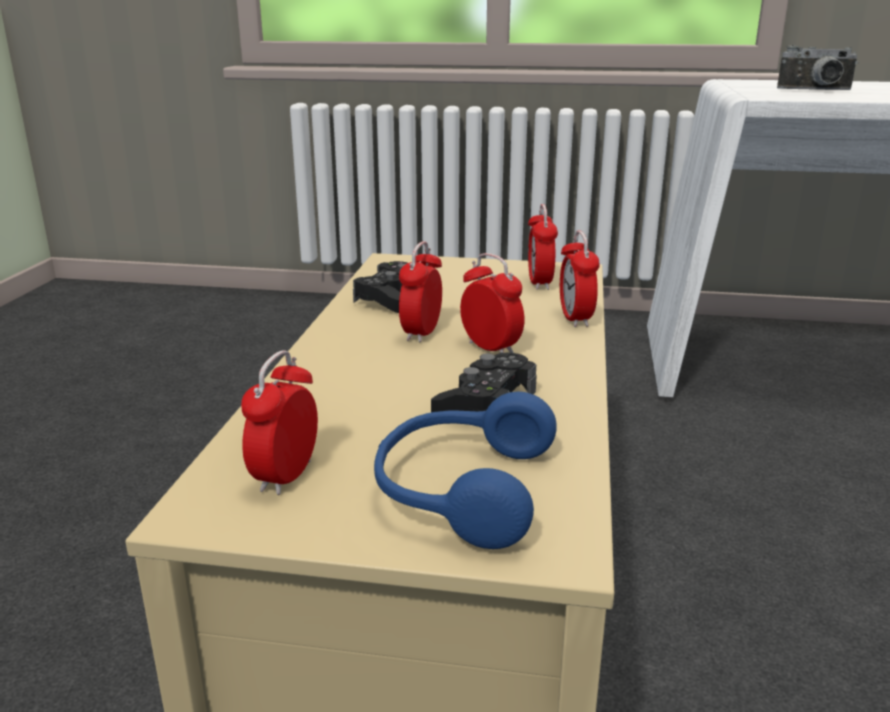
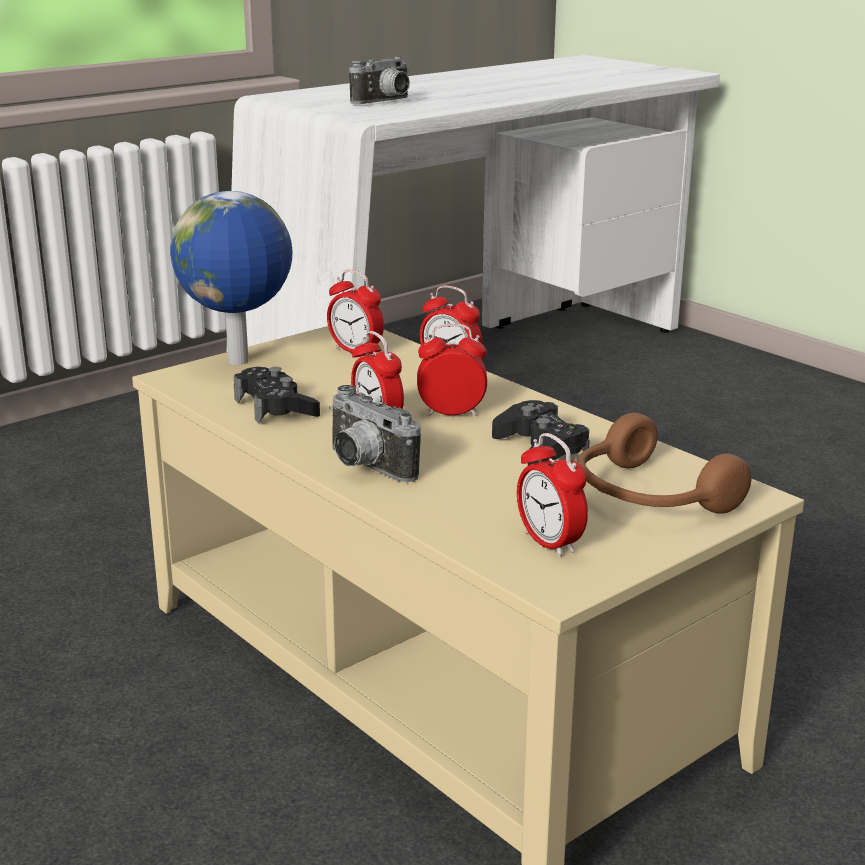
camera: 50 degrees left, 0 degrees up
(333, 356) = (364, 467): none -> camera
(448, 265) = (239, 362): none -> globe
(460, 489) = (648, 497): blue headphones -> brown headphones

